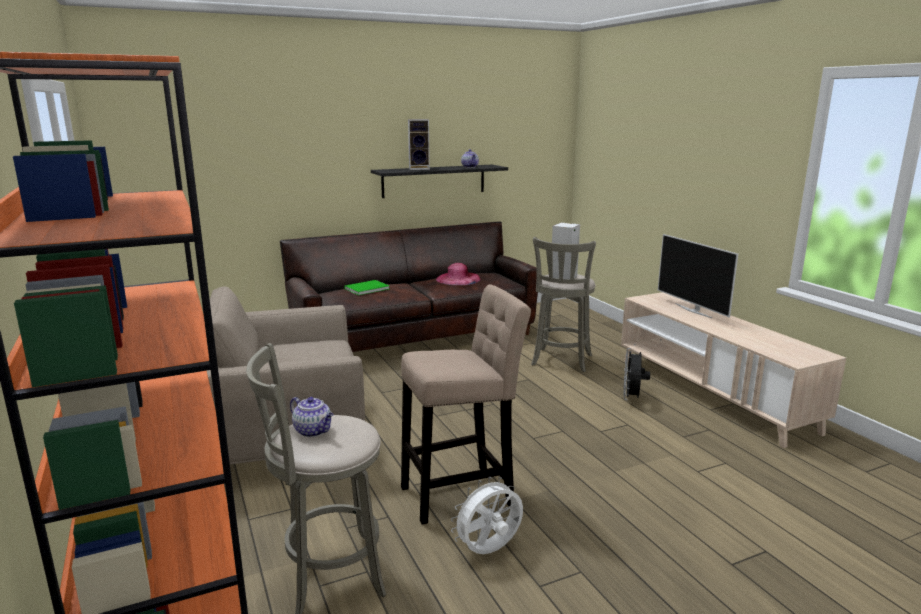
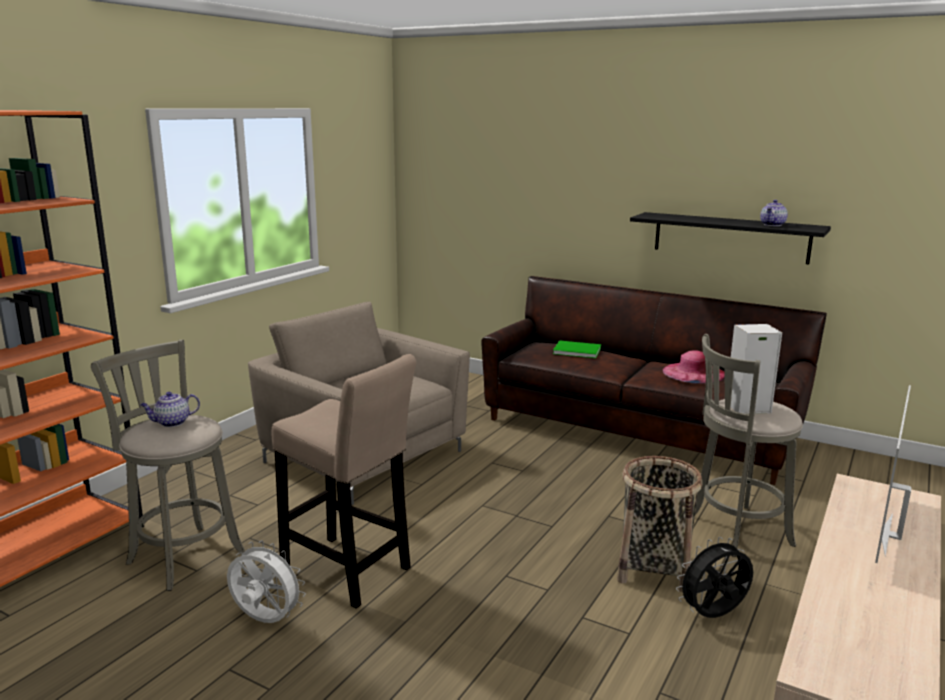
camera: 55 degrees right, 0 degrees up
(314, 431) = (171, 423): teapot -> teapot turned 60 degrees clockwise
(420, 168) = (700, 218): speaker -> none
(574, 394) = (653, 569): none -> basket

